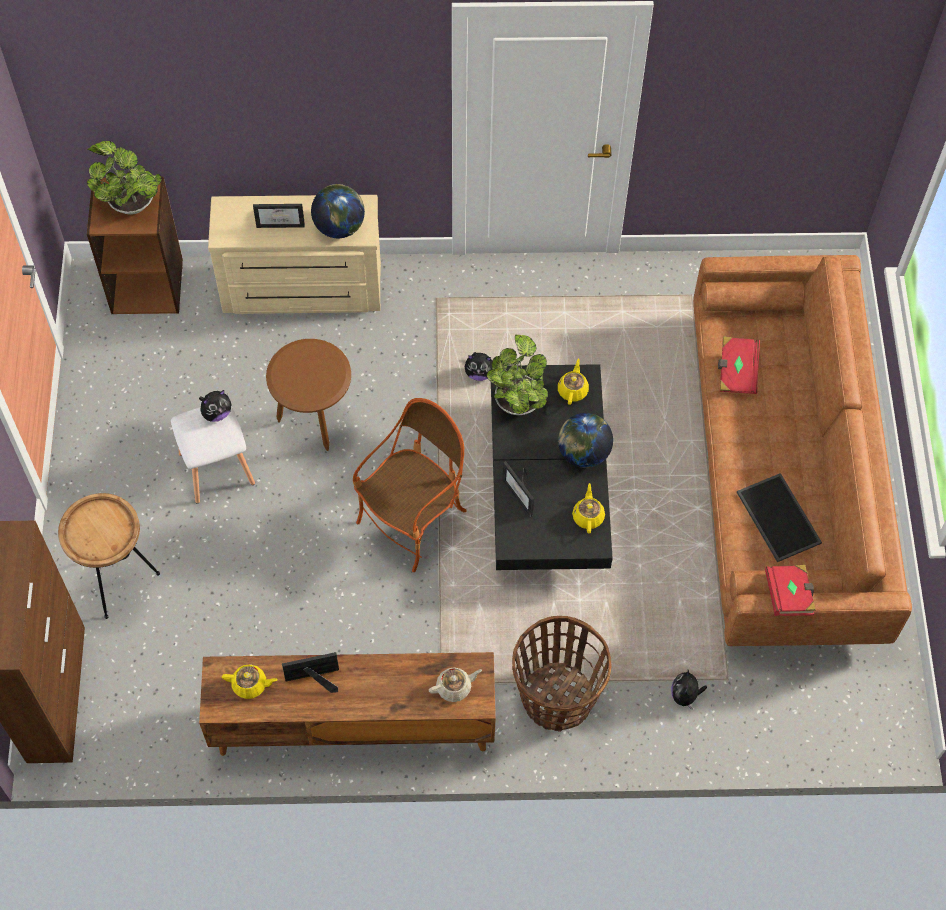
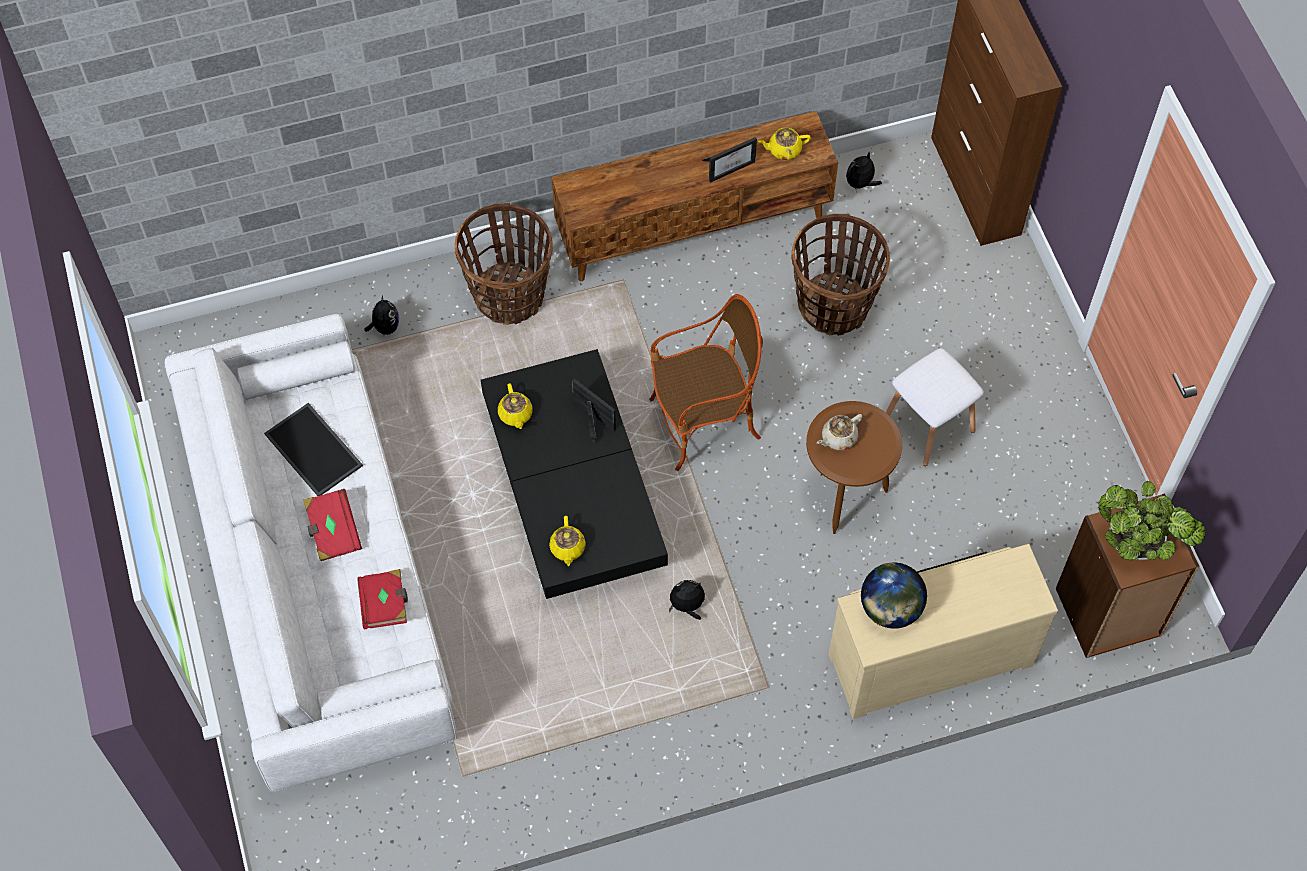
camera: 165 degrees right, 0 degrees up
(120, 583) = (968, 292): brown side table -> none
(216, 413) = (937, 402): plush toy -> plush toy (860, 184)
(251, 603) = (833, 306): none -> basket
(281, 222) = (960, 597): picture frame -> none
(413, 521) = (703, 424): armchair -> armchair turned 135 degrees counterclockwise
(454, 687) = (596, 192): beige teapot -> beige teapot (838, 438)
(517, 400) = (625, 520): potted plant -> none
(583, 453) = (537, 479): globe -> none
(782, 475) = (319, 575): brown sofa -> white sofa
(789, 595) = (290, 345): red book -> red book (333, 531)

